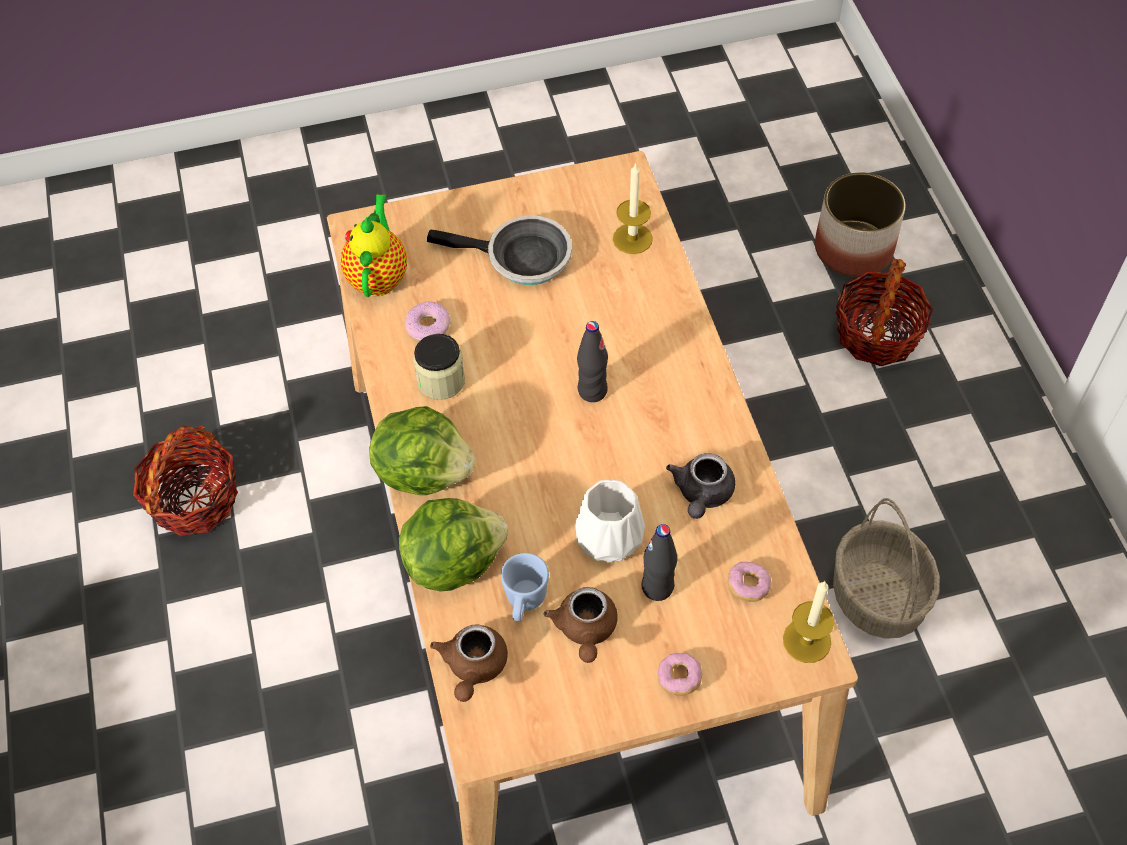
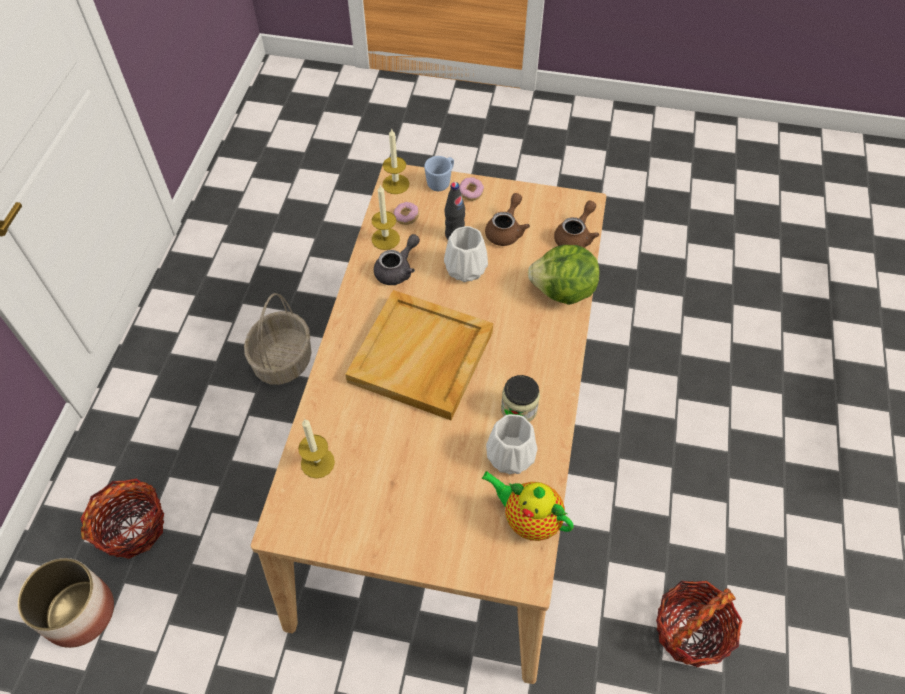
camera: 155 degrees left, 0 degrees up
(378, 276) = (528, 519): teapot -> teapot turned 90 degrees clockwise
(424, 471) = (557, 351): lettuce -> none
(428, 327) = (509, 455): donut -> white vase
(521, 259) = (410, 483): frying pan -> none
(524, 602) = (532, 256): blue mug -> blue mug (441, 182)
(592, 391) = (421, 358): black bottle -> beige tray
(752, 535) = (385, 239): none -> candle

